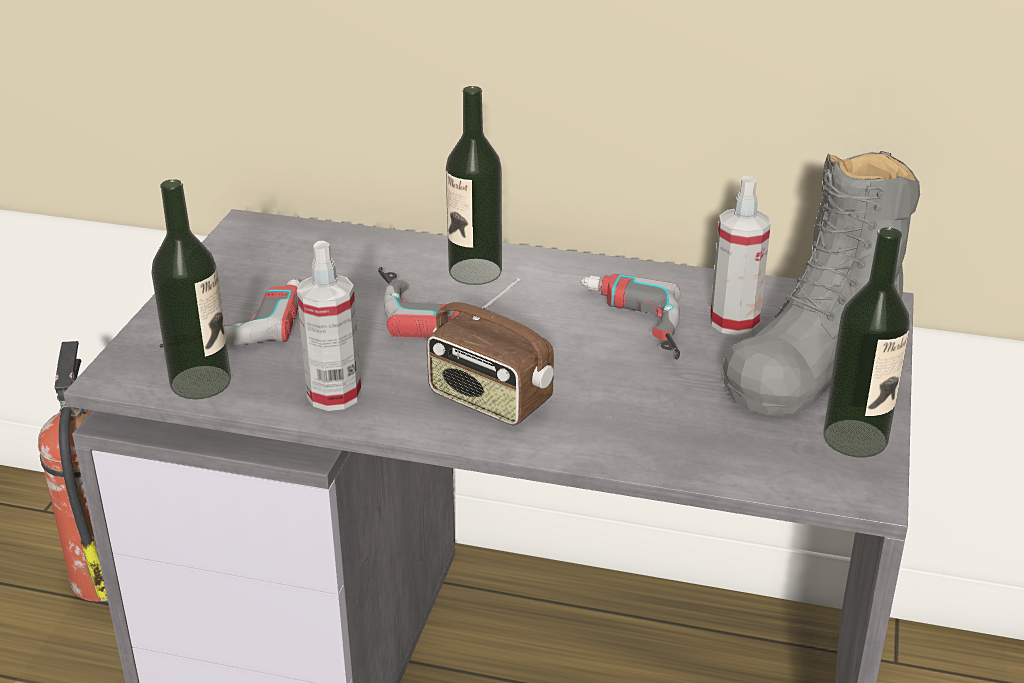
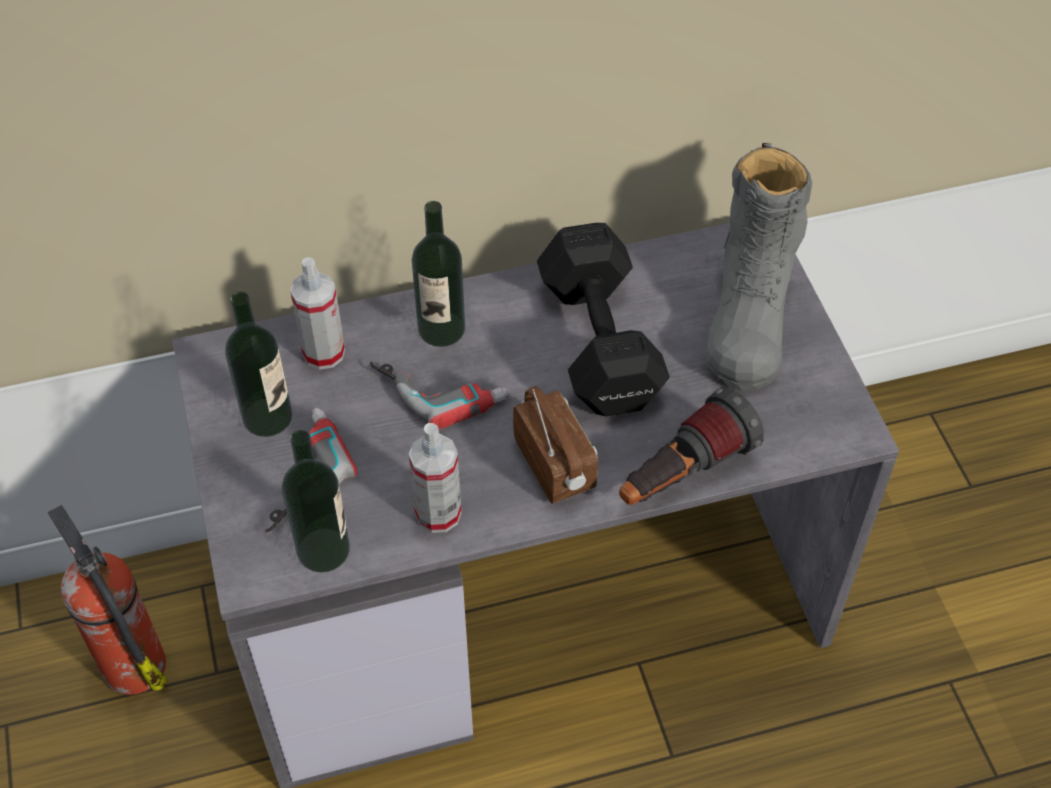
camera: 30 degrees left, 20 degrees up
(488, 400) = (555, 465): radio -> radio turned 120 degrees counterclockwise
(618, 455) = (682, 475): none -> flashlight
(628, 326) = (600, 339): power drill -> black dumbbell
(734, 322) = (672, 301): spray bottle -> spray bottle (324, 353)
(855, 438) = (823, 384): bottle -> bottle (267, 417)

